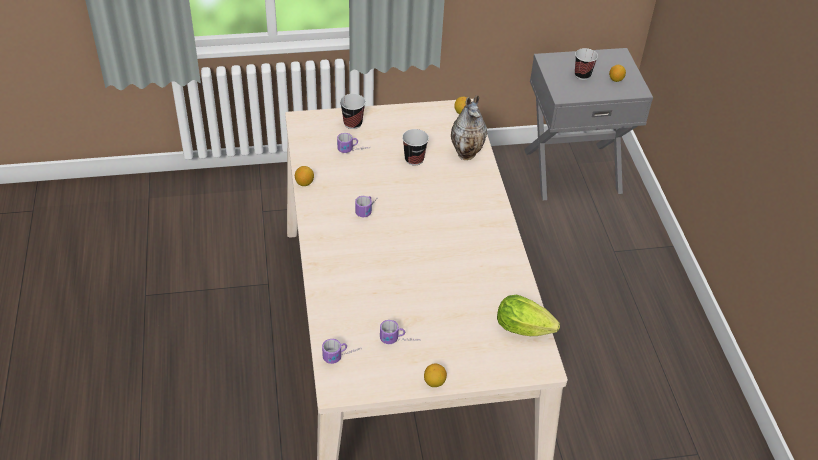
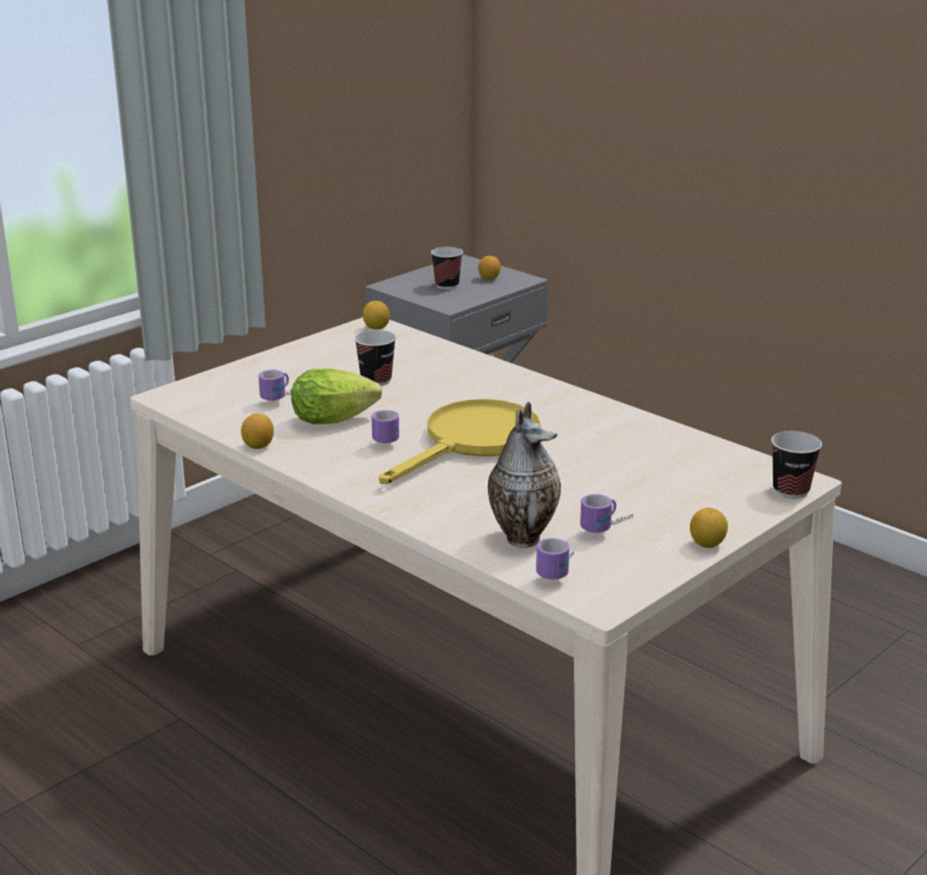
camera: 35 degrees left, 20 degrees down
(352, 123) = (245, 377): cup -> cup (791, 490)
(407, 237) = (472, 442): none -> yellow frying pan
(467, 153) = (435, 355): vase -> vase (523, 537)
(527, 329) = (734, 461): lettuce -> lettuce (338, 420)

